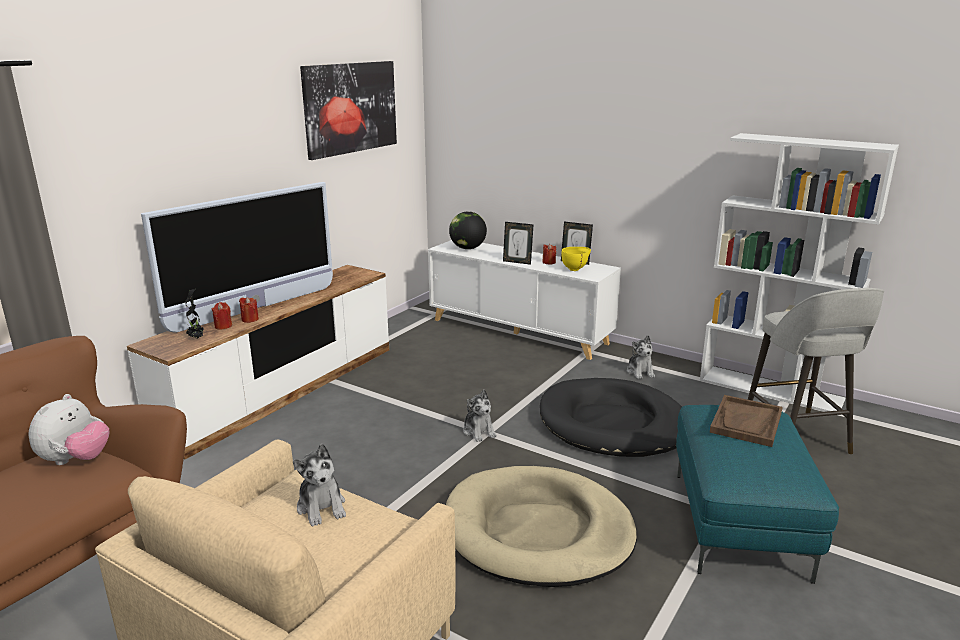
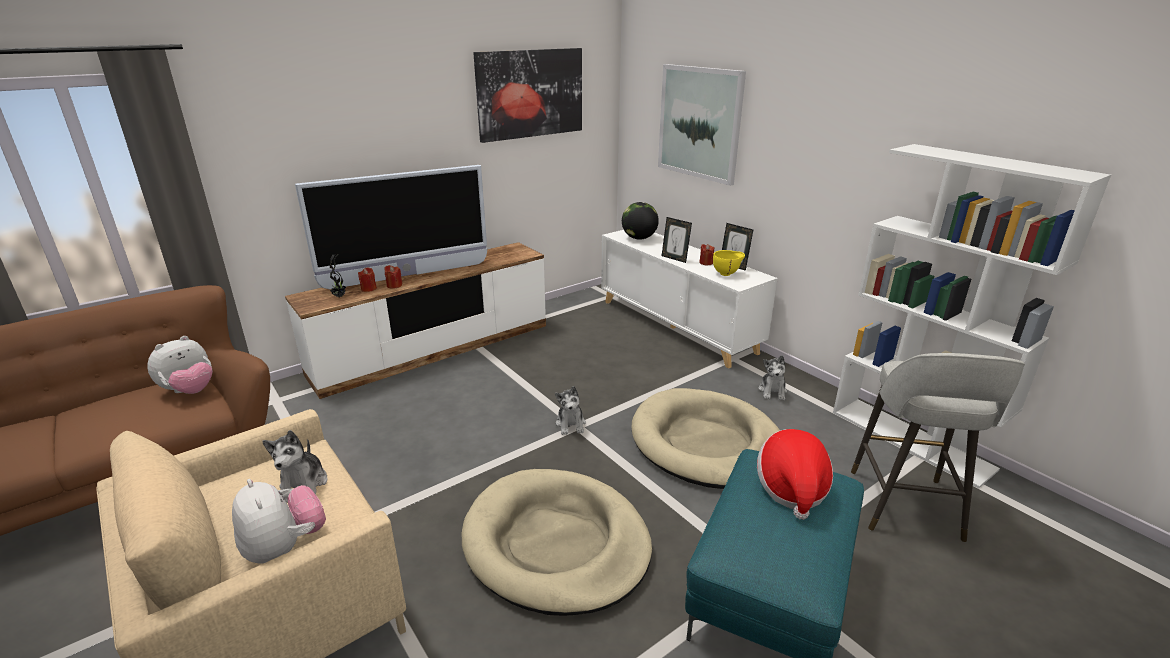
camera: 20 degrees right, 5 degrees up
(355, 559) = (285, 548): none -> plush toy
(522, 129) = (699, 123): none -> picture
(613, 423) = (706, 443): black dog bed -> beige dog bed
(746, 422) = (791, 488): brown tray -> hat

